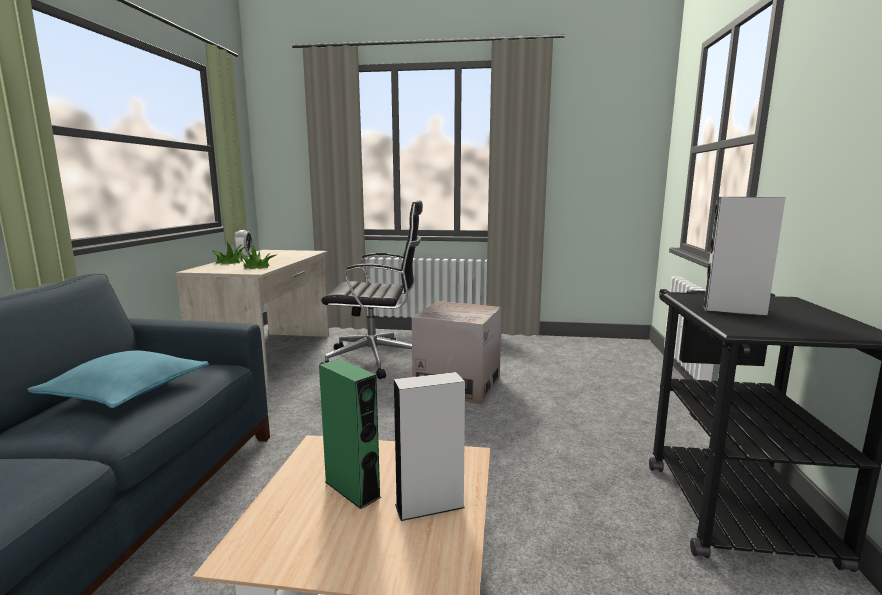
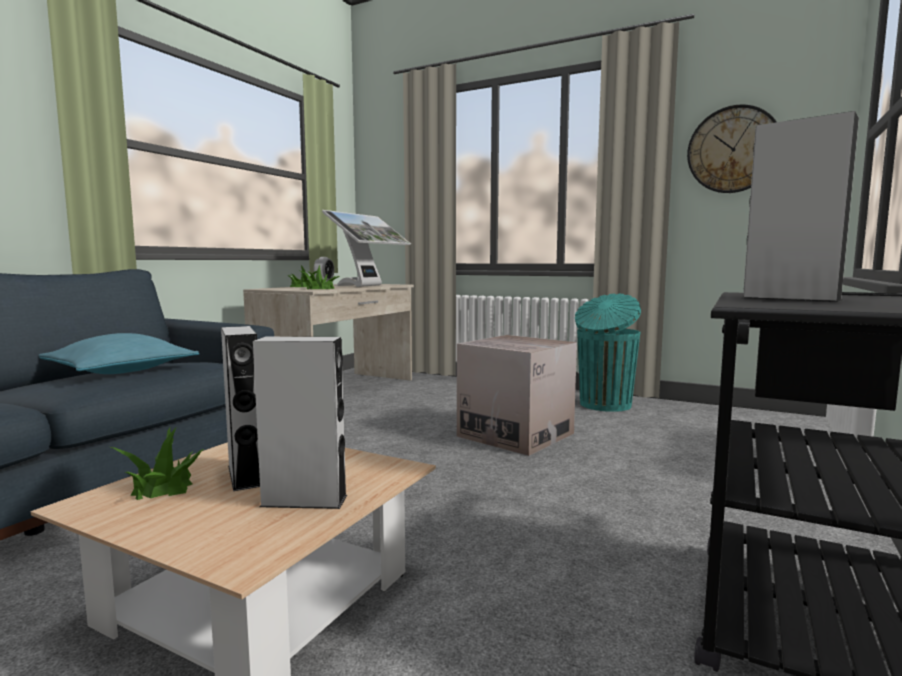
camera: 20 degrees right, 5 degrees down
(290, 516) = (164, 485): none -> potted plant
(291, 257) = (368, 286): none -> monitor
(352, 489) = (245, 475): green speaker -> grey speaker
(376, 360) = (443, 404): black office chair -> none
(503, 346) = (604, 405): none -> turquoise trash can
(590, 144) = (733, 150): none -> wall clock

